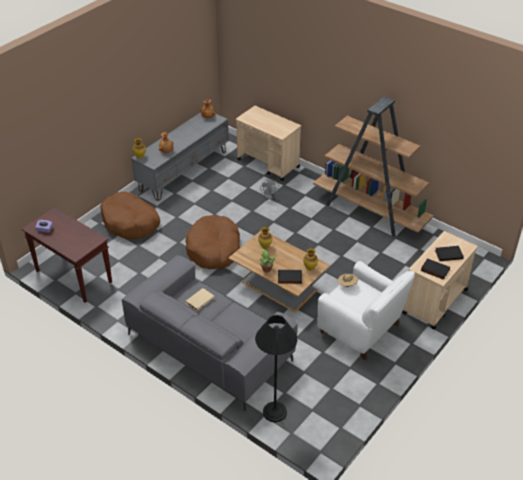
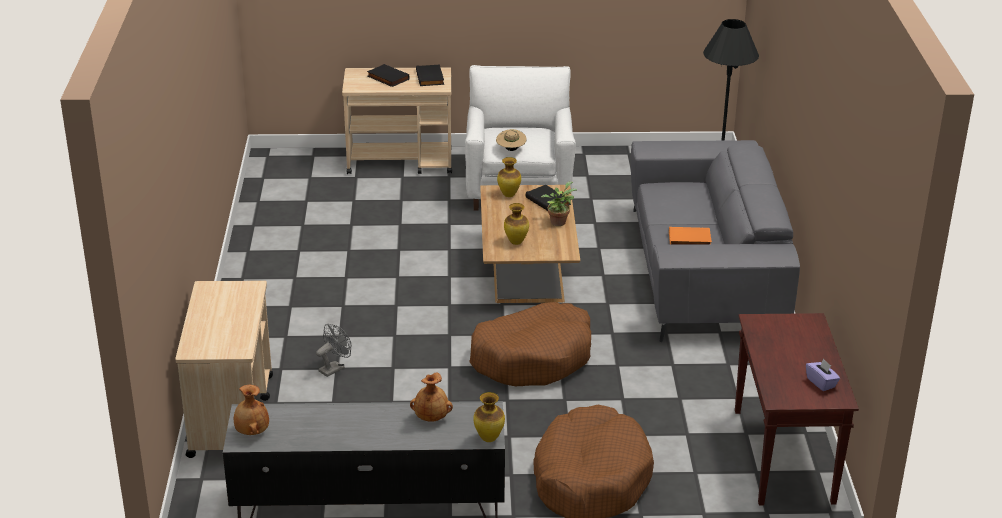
camera: 130 degrees left, 10 degrees down
(199, 300) = (689, 240): beige book -> orange book
(370, 212) = (262, 263): brown bookcase -> none

